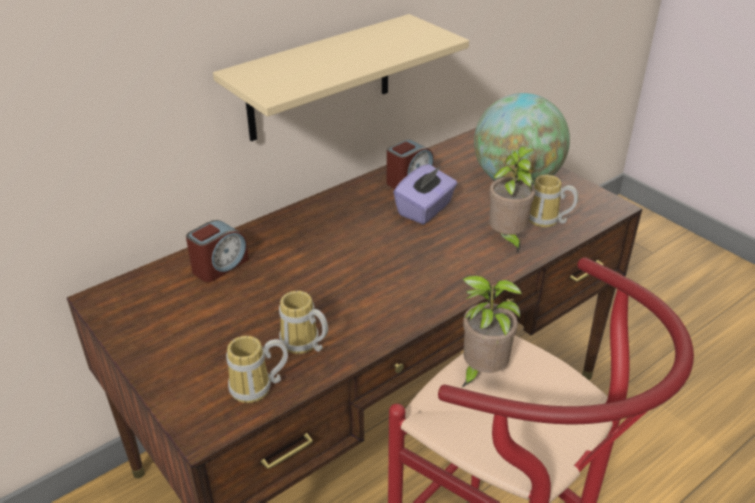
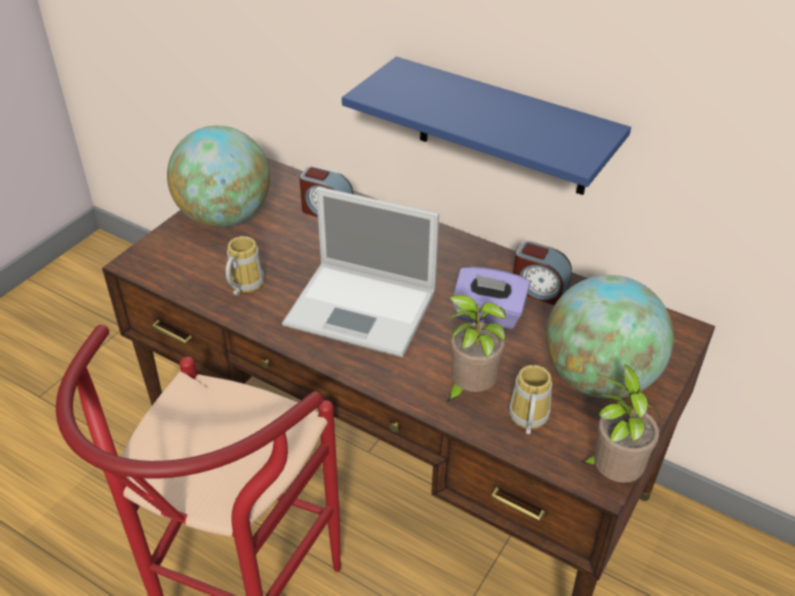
camera: 70 degrees right, 5 degrees up
(172, 341) = (225, 217): none -> globe
(257, 389) = (184, 275): mug -> none
(320, 78) = (503, 128): beige shelf -> blue shelf
(383, 272) = (363, 309): none -> laptop
(481, 372) = (267, 417): potted plant -> potted plant (611, 473)

